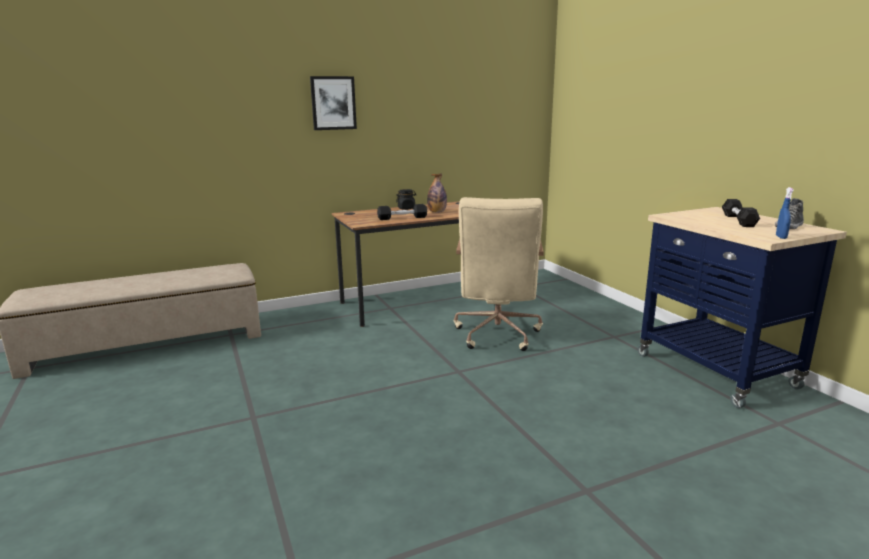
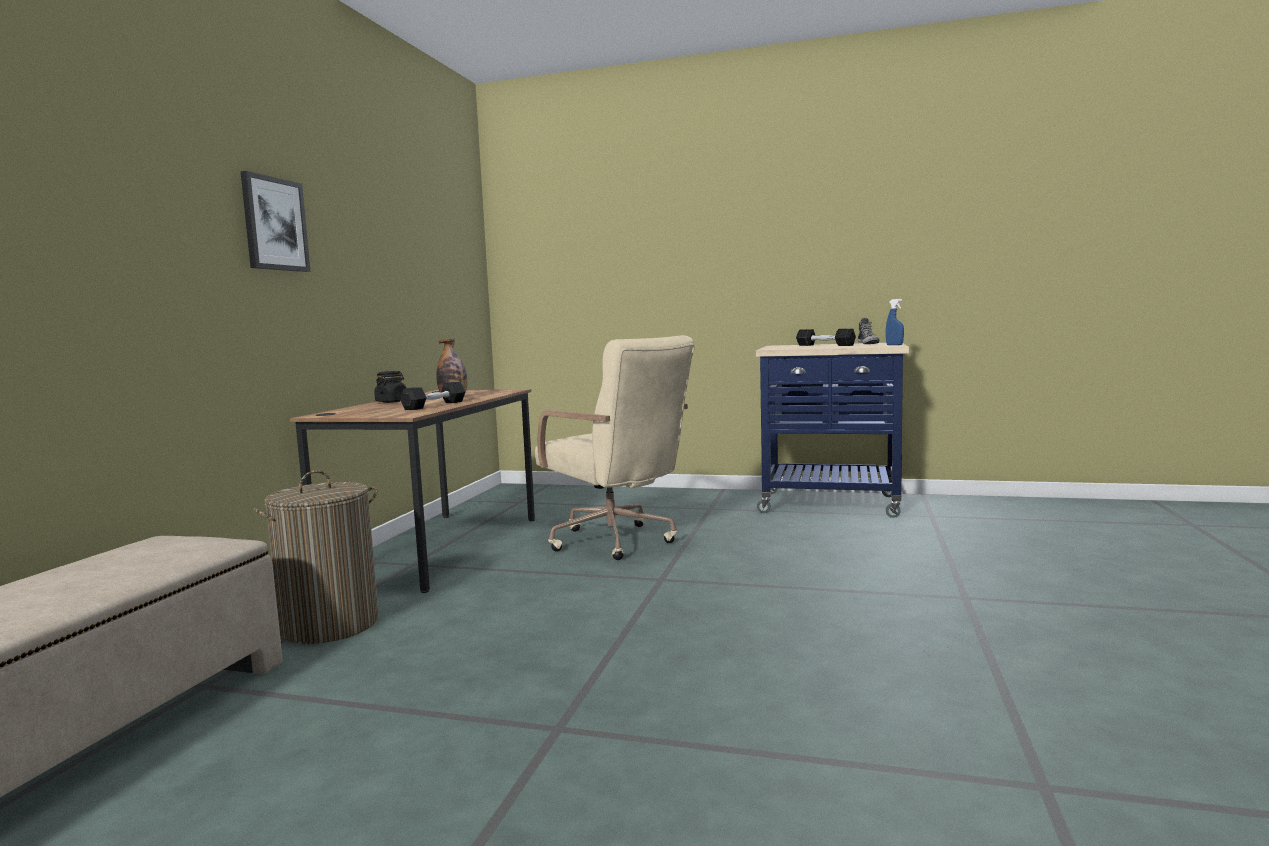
camera: 50 degrees left, 10 degrees down
(304, 326) = (330, 624): none -> laundry basket

